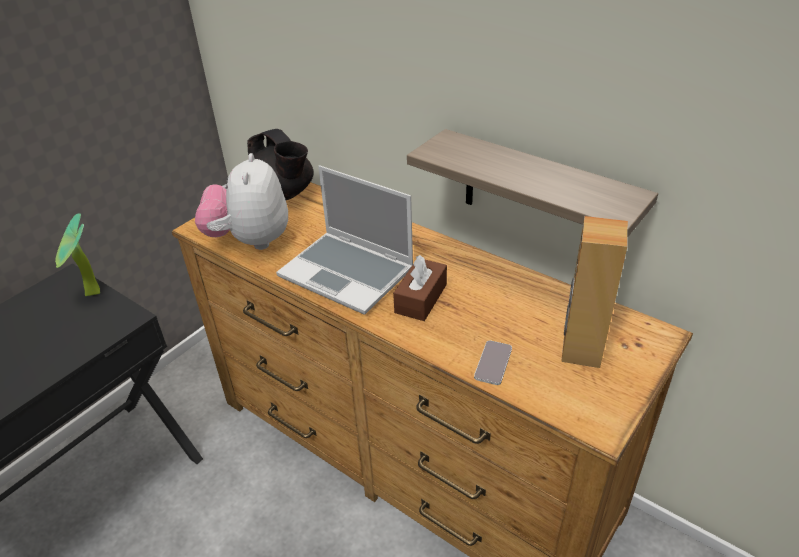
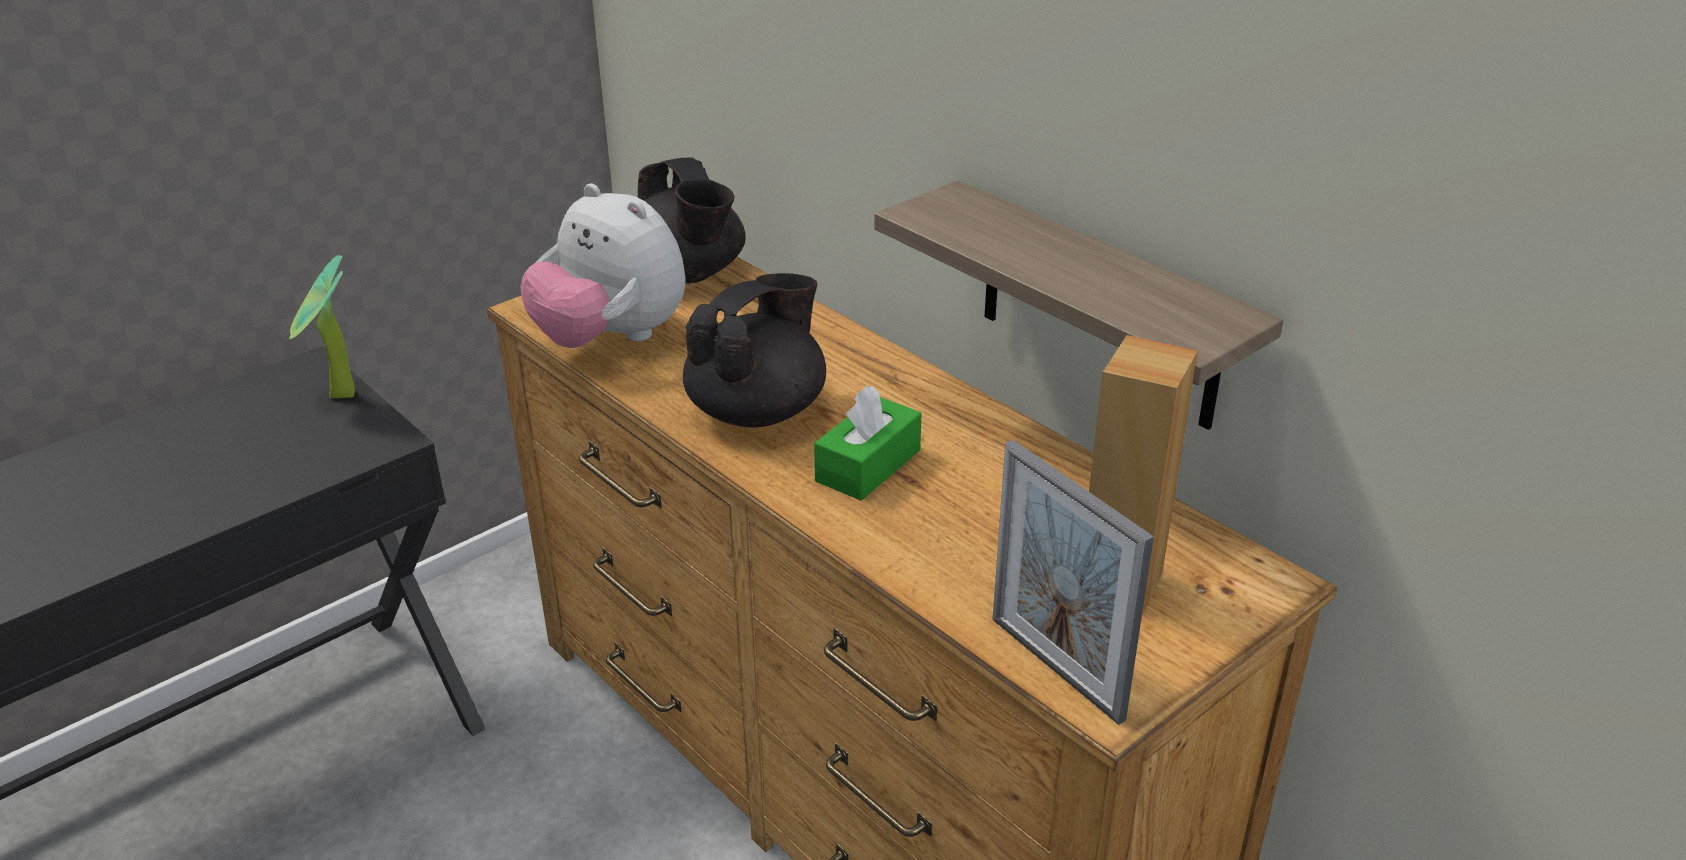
camera: 10 degrees right, 5 degrees down
(250, 240) = (611, 339): plush toy -> plush toy turned 60 degrees counterclockwise
(348, 273) = (758, 410): laptop -> black teapot
(421, 298) = (868, 465): brown tissue box -> green tissue box
(493, 363) = (956, 581): phone -> none
(565, 409) = (1056, 668): none -> picture frame

